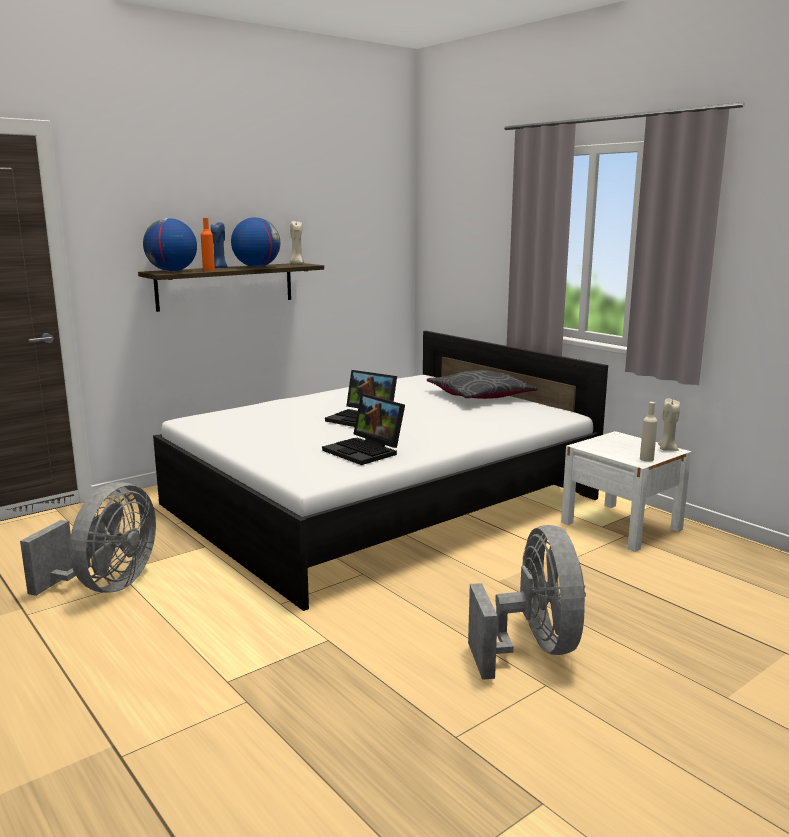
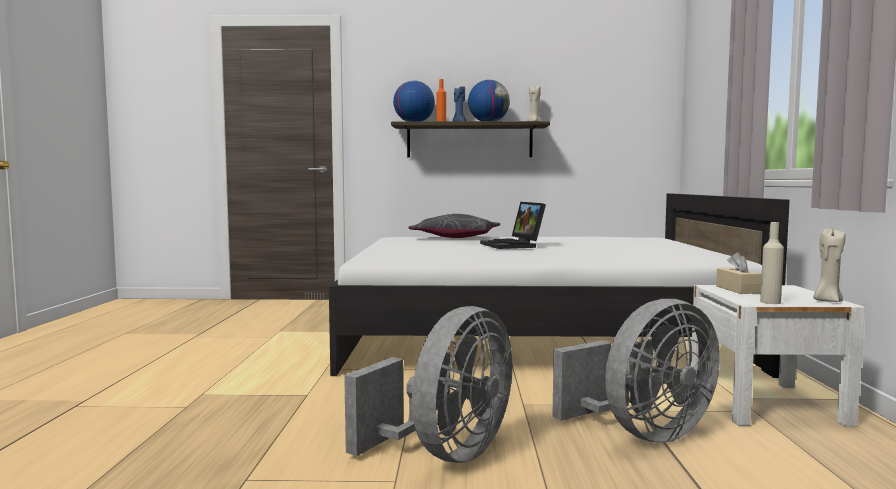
camera: 40 degrees right, 10 degrees down
(106, 586) = (257, 335): grey fan -> grey fan (643, 433)
(366, 451) = (456, 255): laptop -> none
(480, 396) = (673, 247): grey pillow -> grey pillow (456, 237)
(602, 446) = (738, 289): none -> beige tissue box

